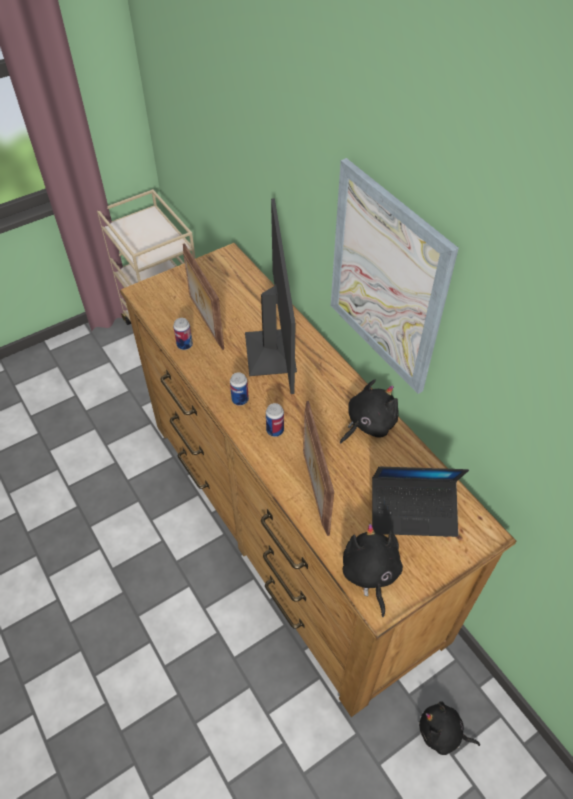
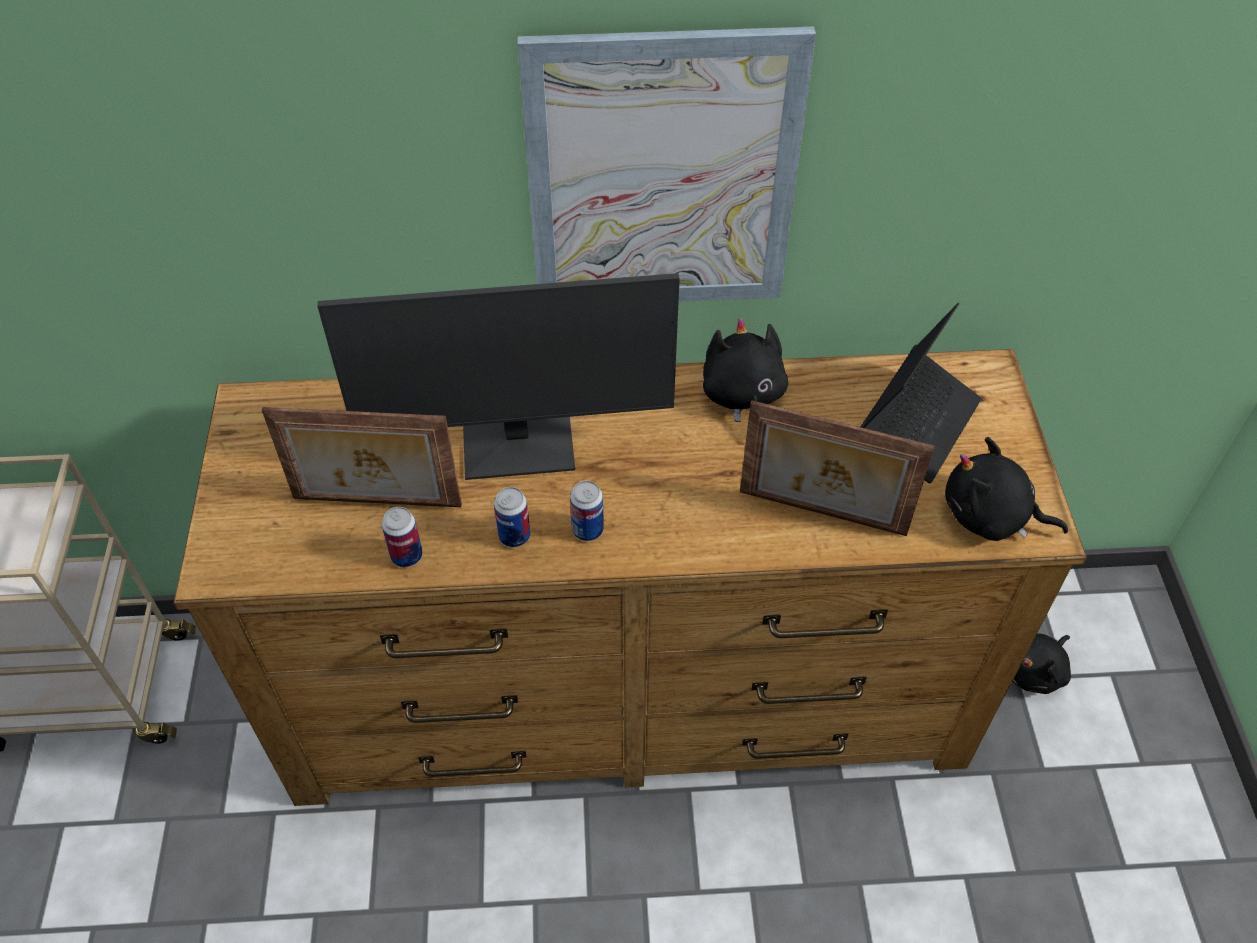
camera: 60 degrees left, 0 degrees up
(272, 351) = (519, 444): monitor -> monitor turned 150 degrees clockwise
(275, 430) = (681, 512): can -> can (514, 536)

